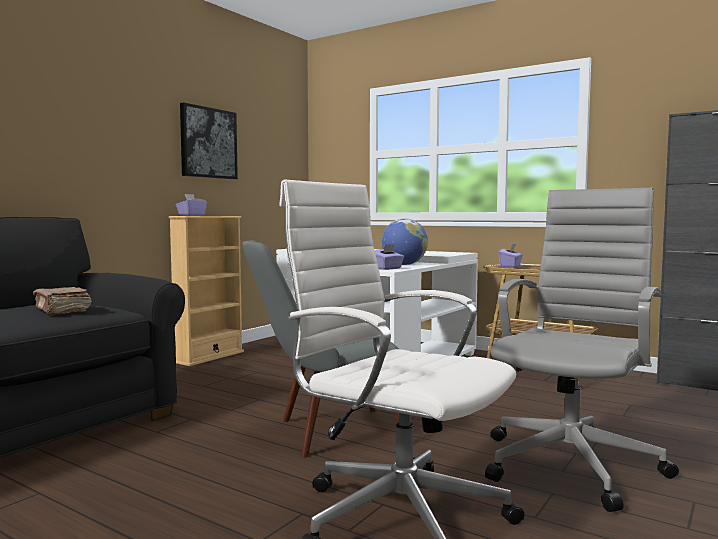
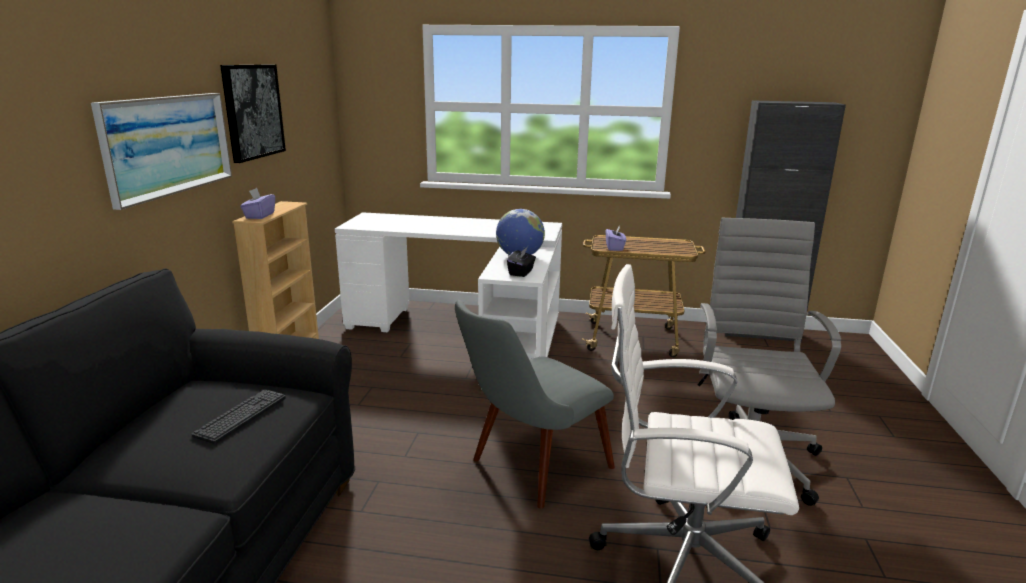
camera: 25 degrees left, 15 degrees up
(62, 310) = (241, 416): brown book -> keyboard
(118, 146) = (168, 145): none -> picture
(387, 268) = (521, 272): purple tissue box -> black tissue box

